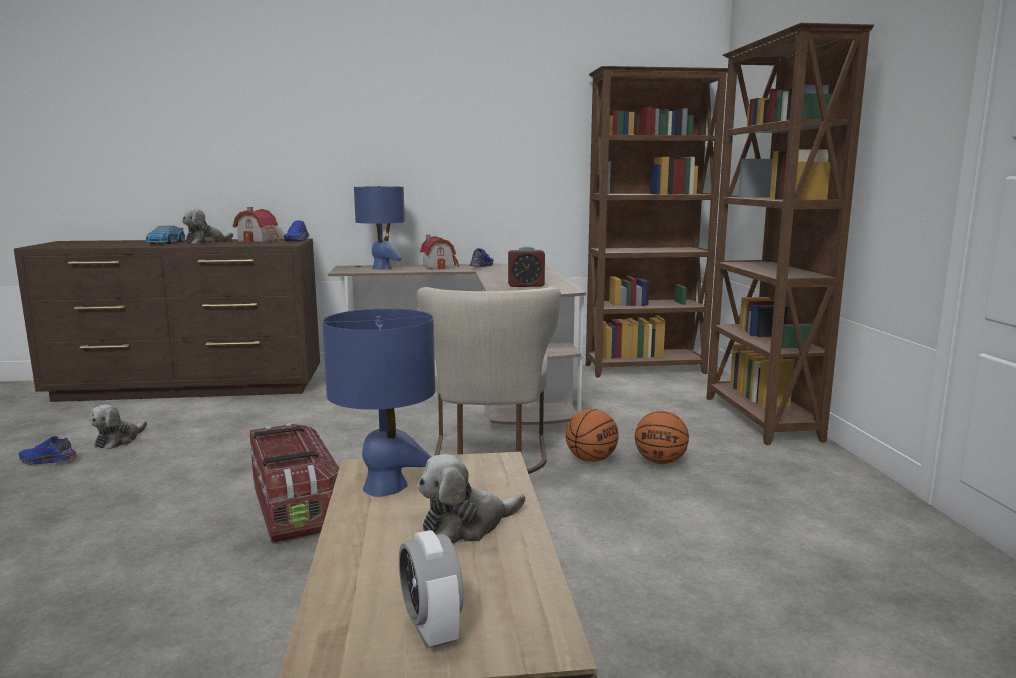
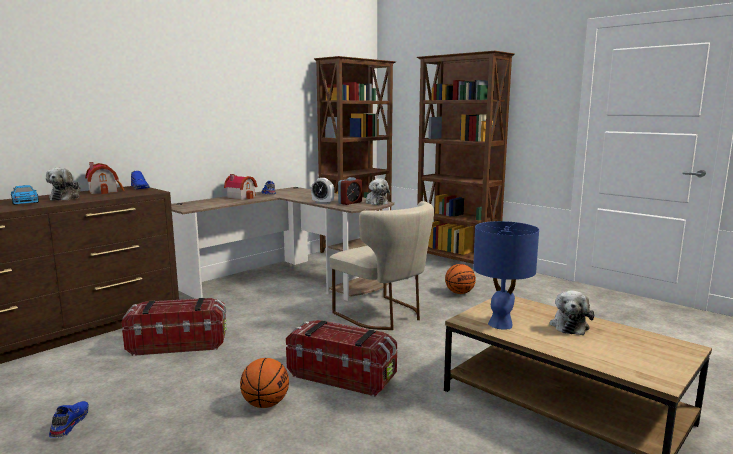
camera: 40 degrees left, 0 degrees up
(47, 461) = (69, 424): blue shoe -> blue shoe turned 120 degrees clockwise
(119, 440) = (97, 388): plush toy -> plush toy (376, 202)
(245, 423) = (178, 344): none -> storage box
(382, 268) = (206, 203): blue table lamp -> none
(431, 629) = (657, 359): alarm clock -> alarm clock (323, 203)
(591, 459) = (430, 301): basketball -> basketball (265, 404)

